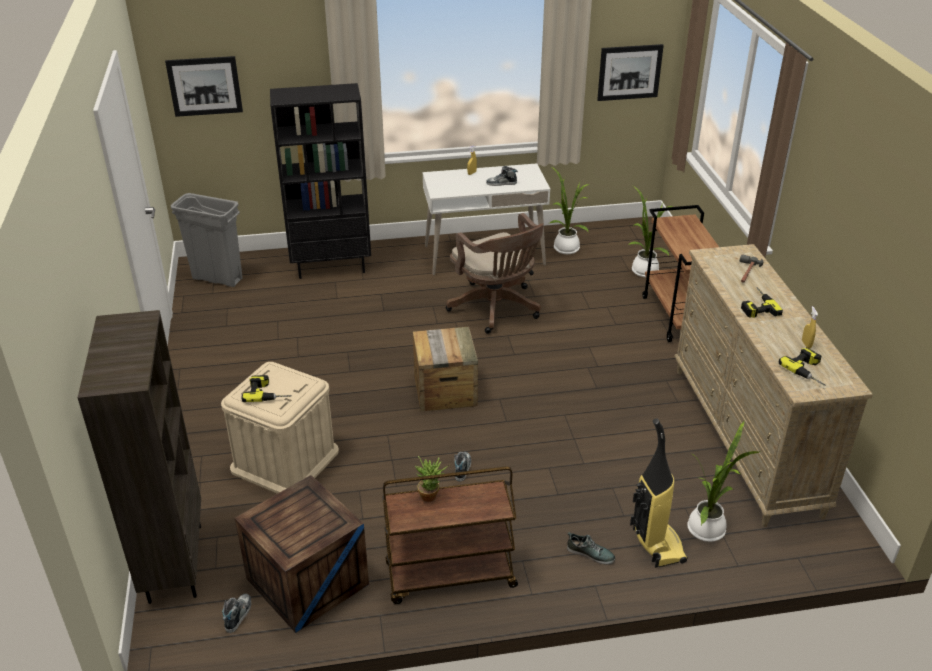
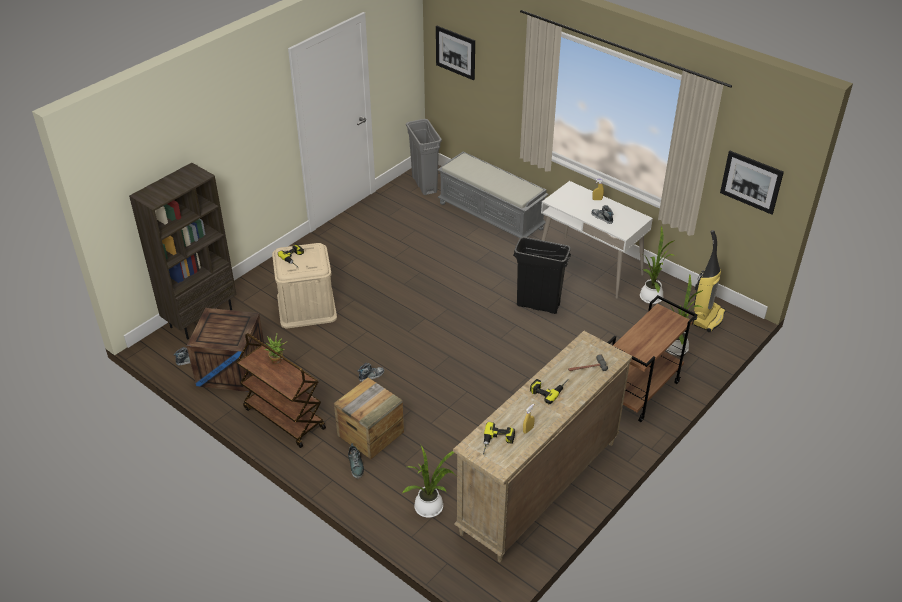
camera: 50 degrees right, 5 degrees up
(331, 267) = (492, 216): black bookcase -> grey bench
(445, 390) = (431, 330): crate -> crate (370, 433)
(496, 309) = (537, 305): brown office chair -> black trash can
(655, 543) = (393, 489): vacuum cleaner -> vacuum cleaner (707, 317)

